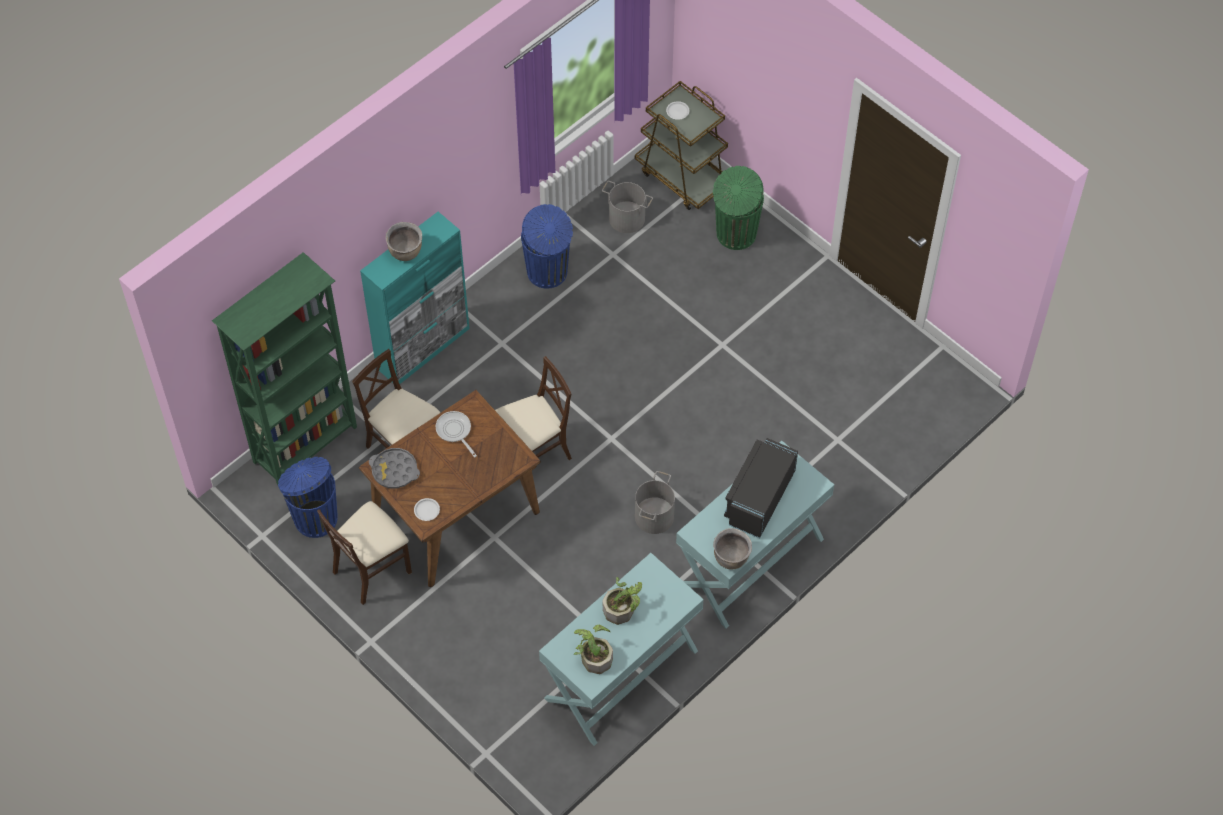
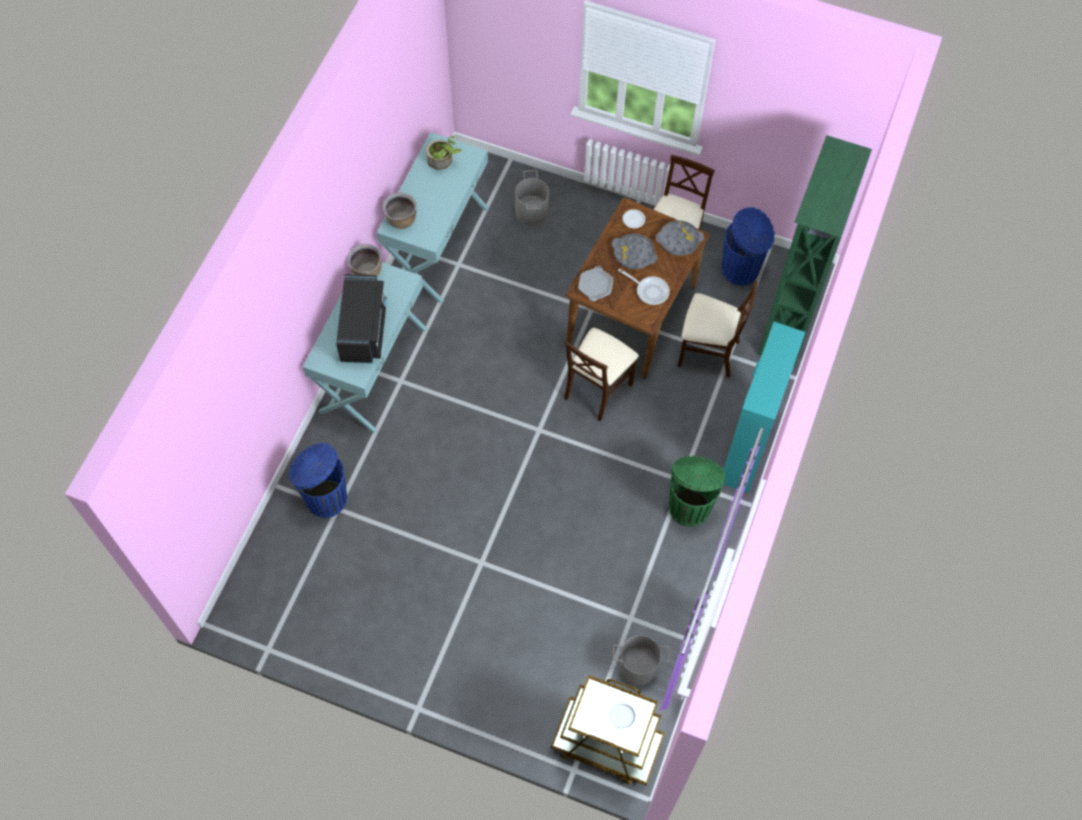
camera: 155 degrees right, 5 degrees up
(406, 252) = (776, 365): brown cooking pot -> brown cooking pot (401, 220)
(448, 474) = (634, 254): none -> grey tray
(505, 456) = (595, 286): none -> frying pan
(548, 273) = (681, 570): blue trash can -> blue trash can (325, 498)
(622, 608) = (437, 202): potted plant -> none
(653, 516) = (470, 376): grey bucket -> grey bucket (532, 211)
(735, 235) = (521, 693): green trash can -> green trash can (689, 506)

